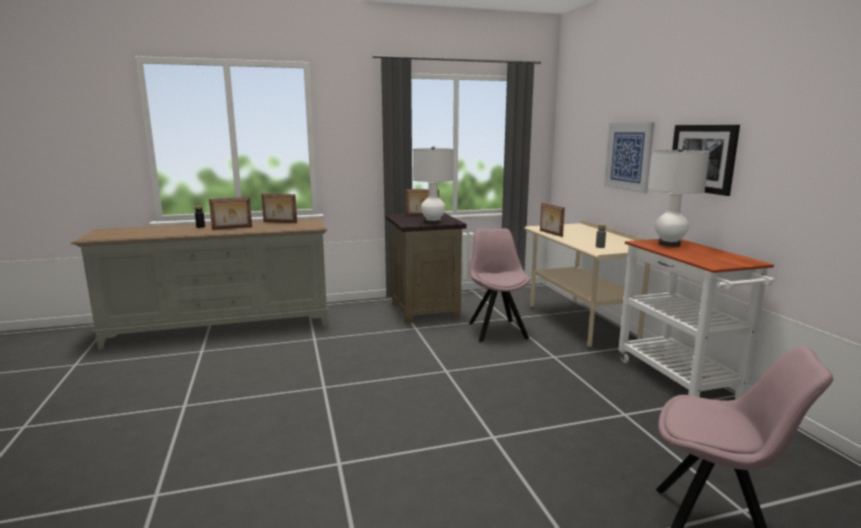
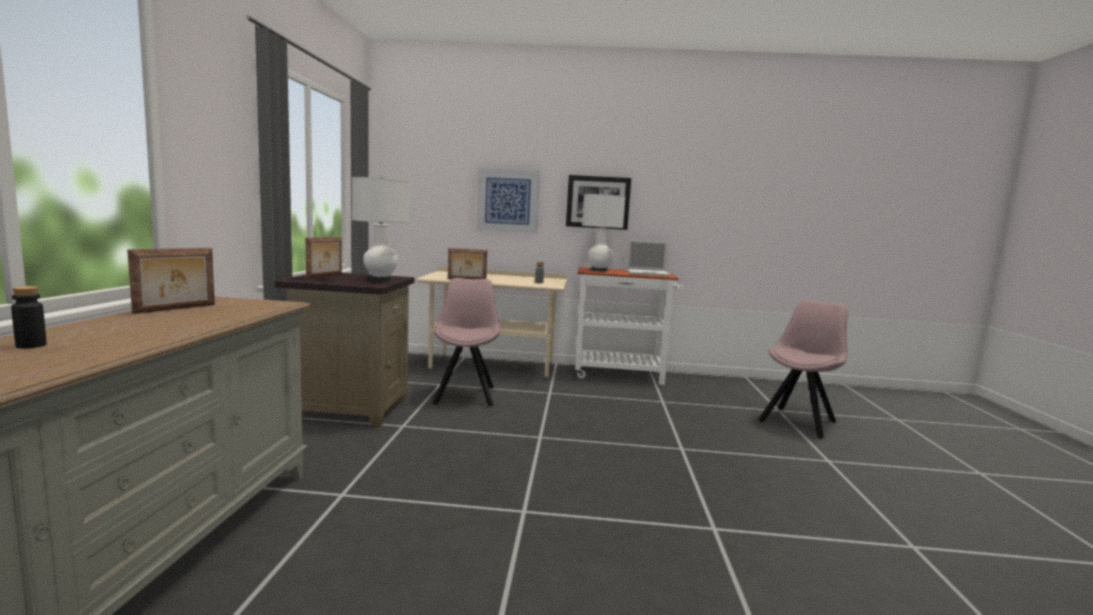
camera: 70 degrees left, 5 degrees down
(232, 228) = (142, 331): picture frame -> none
(497, 330) = (465, 395): pink chair -> pink chair turned 75 degrees clockwise
(716, 258) = (648, 273): none -> laptop

